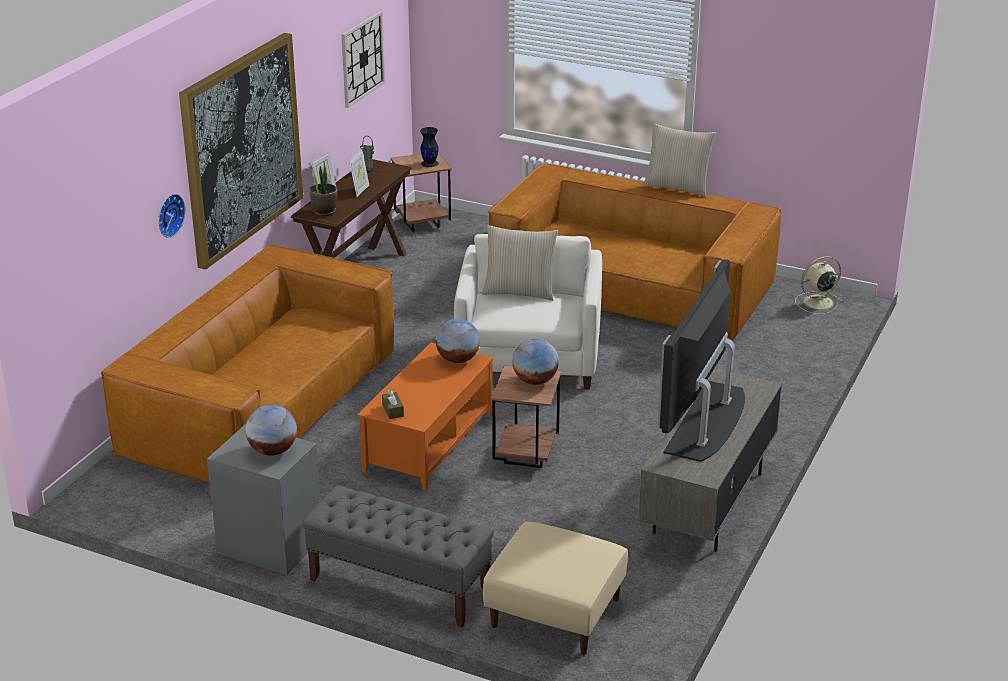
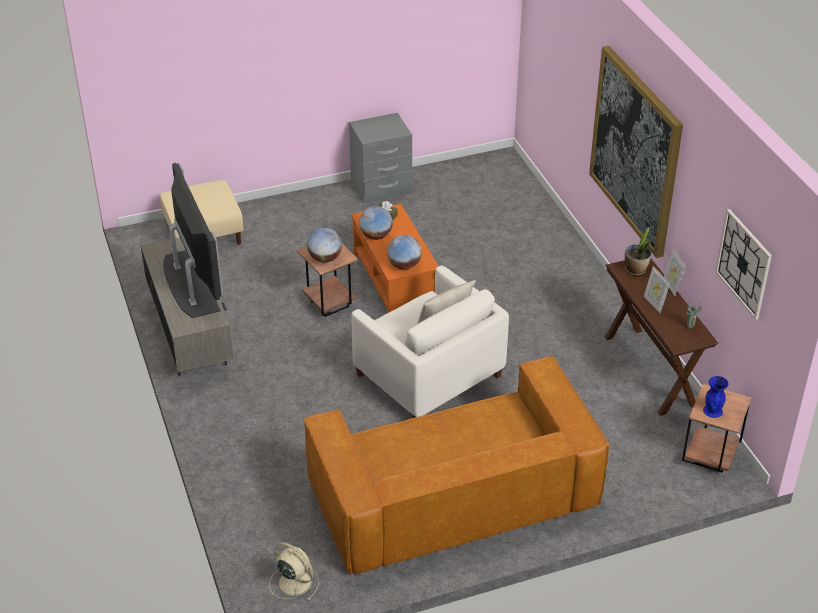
camera: 135 degrees right, 10 degrees up
(168, 215) = (588, 109): wall clock -> none
(262, 405) = (519, 246): brown sofa -> none
(273, 451) = (374, 130): globe -> globe (376, 236)
(399, 585) = (294, 205): grey bench -> none
(429, 163) = (713, 411): black vase -> blue vase
(677, 187) = (461, 485): beige pillow -> none
(817, 303) = (293, 582): beige fan -> beige fan turned 75 degrees counterclockwise

